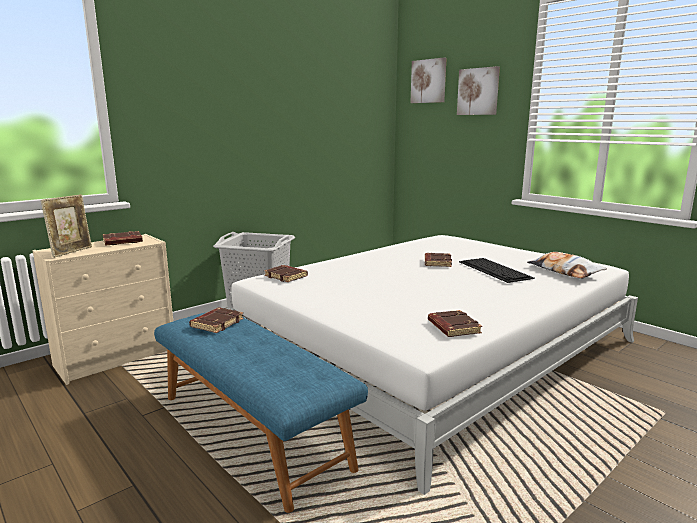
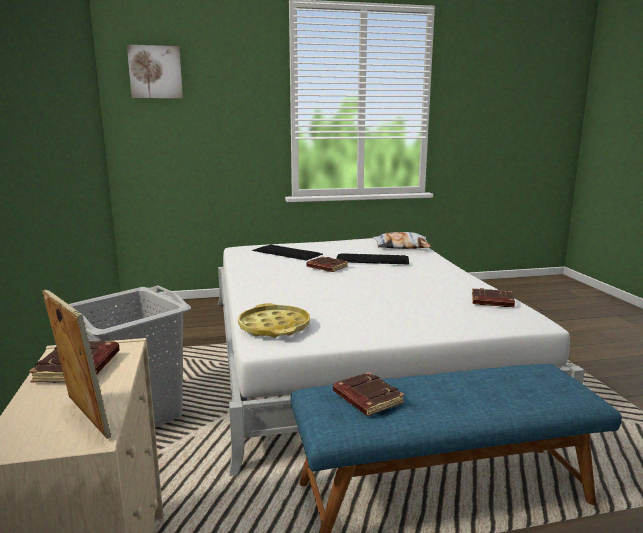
camera: 60 degrees left, 0 degrees up
(286, 276) = (274, 327): brown book -> yellow tray
(457, 247) = (286, 252): none -> keyboard
(478, 91) = (228, 88): picture -> none

